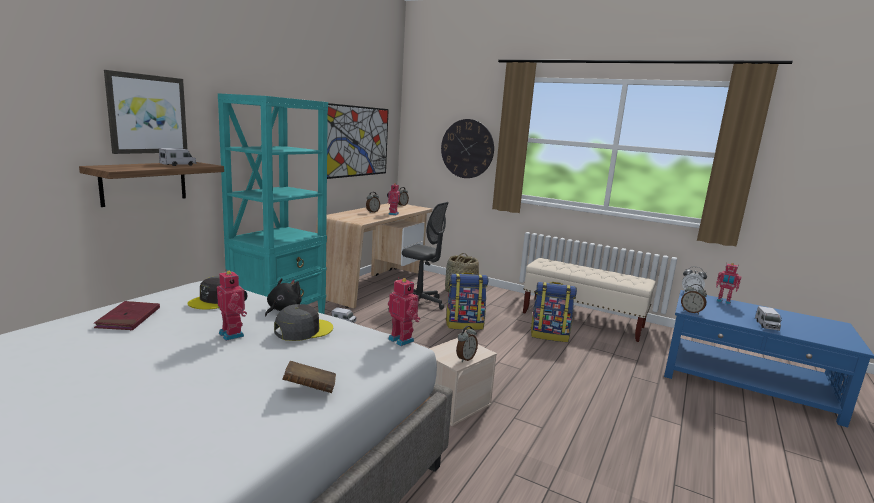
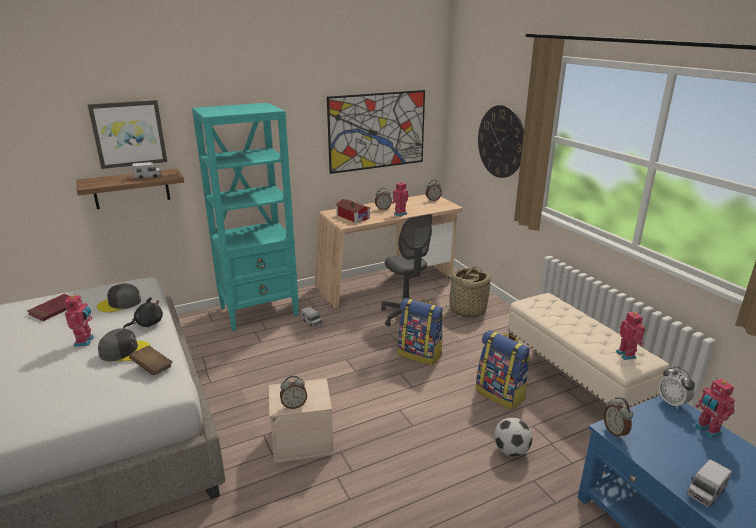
camera: 35 degrees right, 10 degrees up
(310, 389) = (53, 409): brown book -> brown book (152, 368)
(356, 217) = (353, 216): none -> toy house
(402, 339) = (177, 382): toy robot -> toy robot (627, 354)
(598, 364) = (511, 451): none -> football

